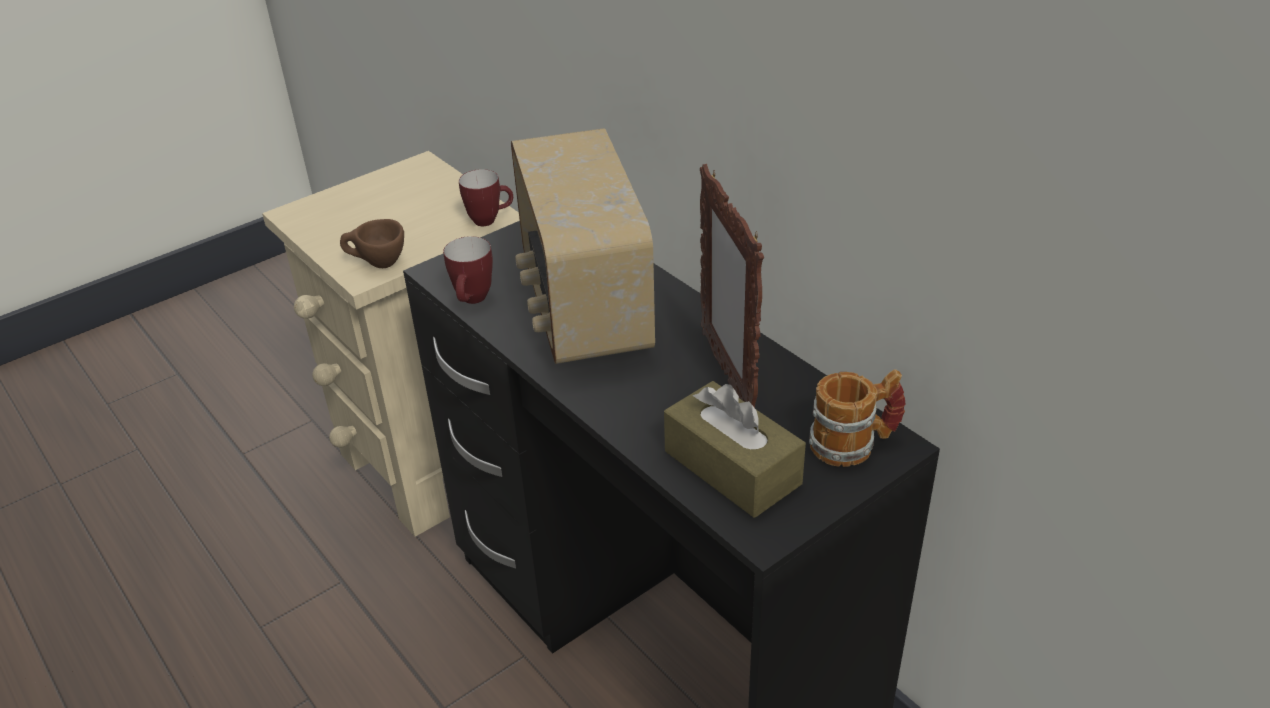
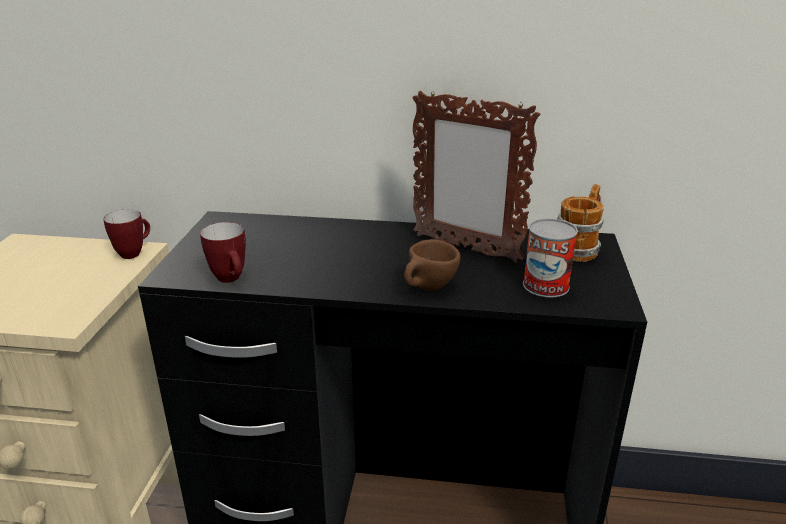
camera: 45 degrees left, 10 degrees down
(377, 265) = (69, 311): brown cup -> brown cup (428, 289)
(582, 308) = (320, 253): radio -> none
(732, 467) = (545, 285): brown tissue box -> can

